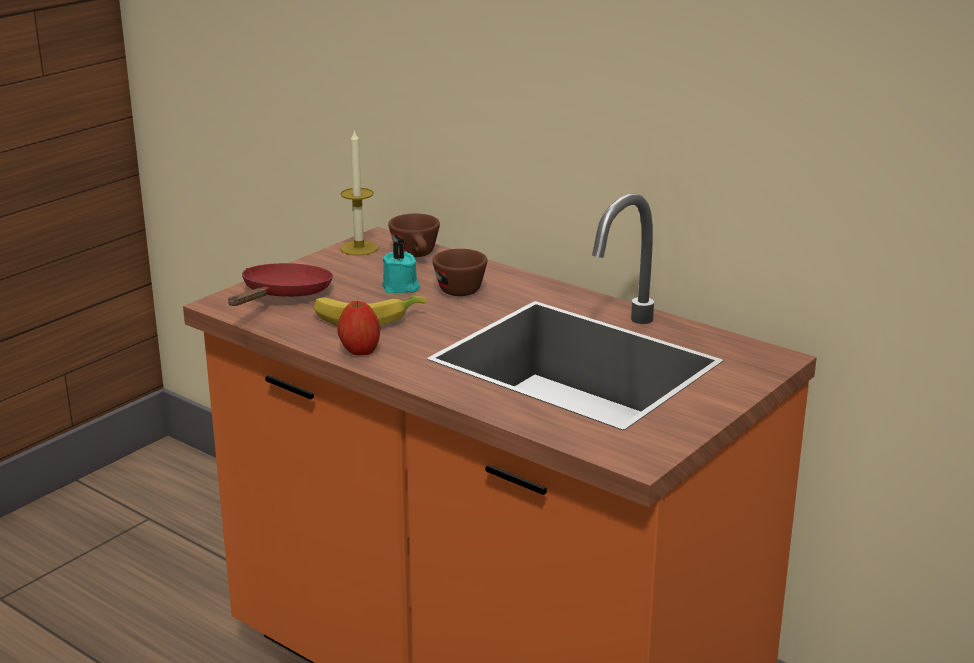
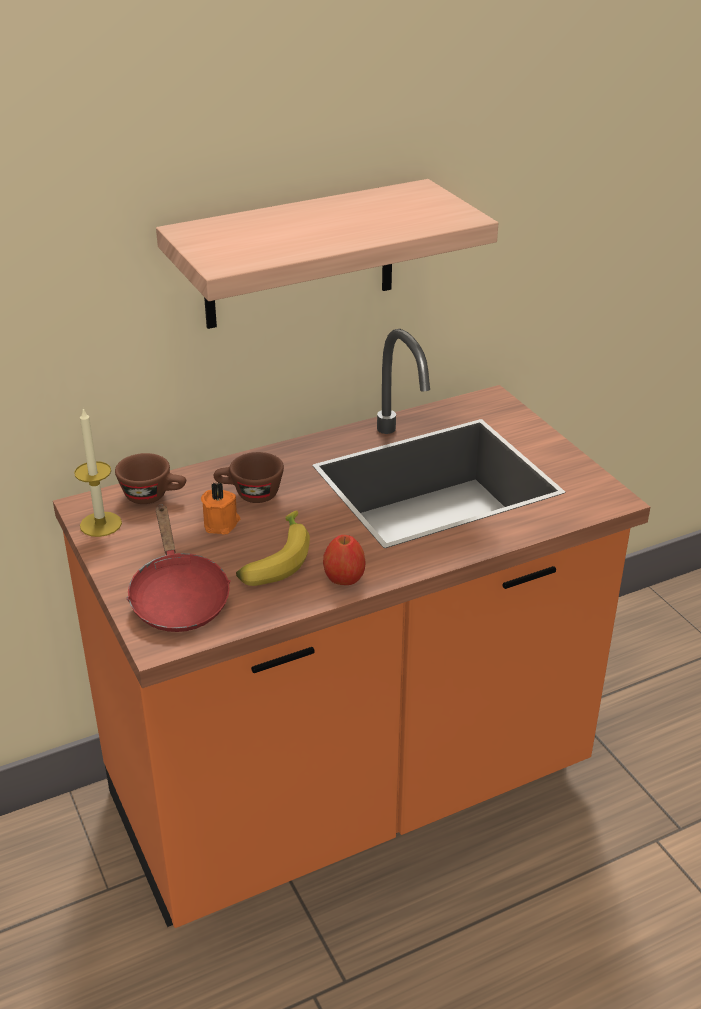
camera: 65 degrees left, 10 degrees up
(283, 296) = (178, 597): red frying pan -> red frying pan turned 150 degrees counterclockwise
(401, 288) = (222, 524): turquoise candle -> orange candle
(605, 87) = (299, 255): none -> shelf

